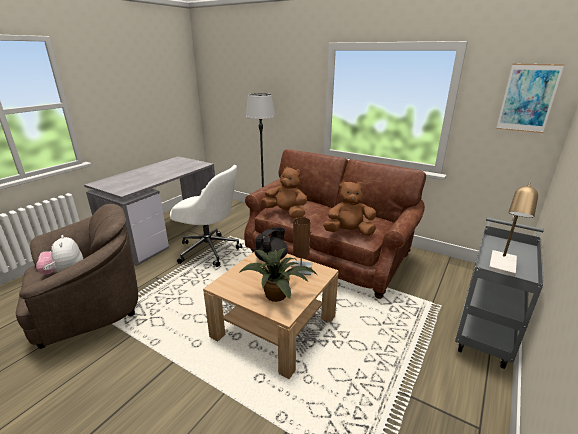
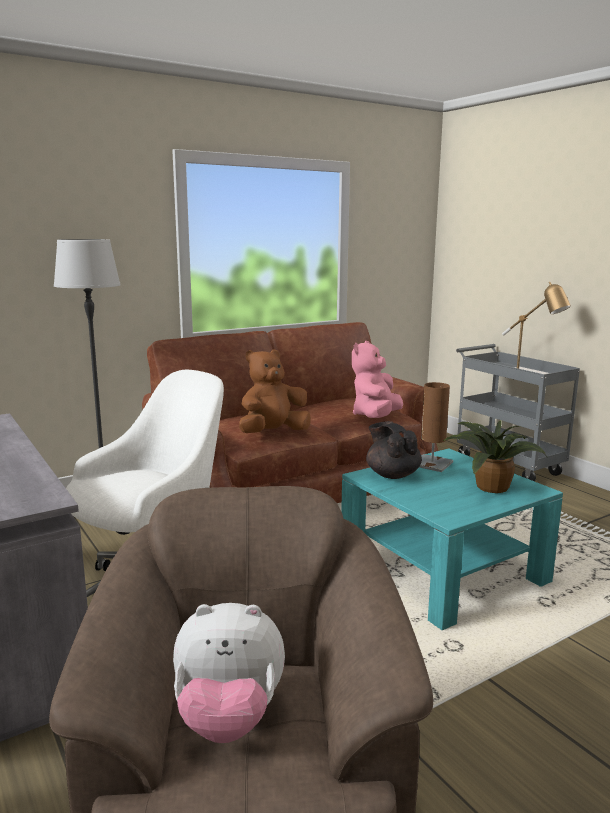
camera: 65 degrees left, 10 degrees down
(274, 327) = (442, 571): brown coffee table -> turquoise coffee table
(349, 232) = (376, 417): brown plush toy -> pink plush toy
(528, 98) = (405, 226): picture -> none

